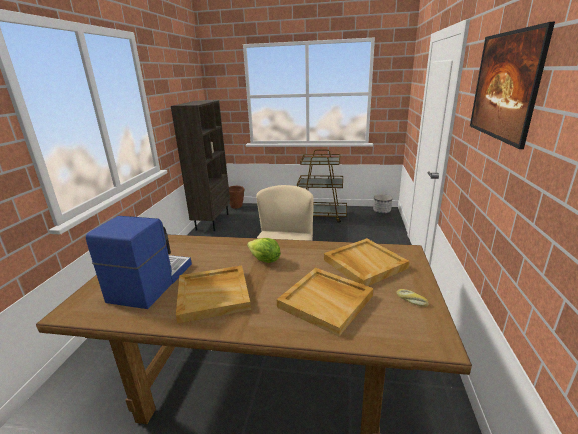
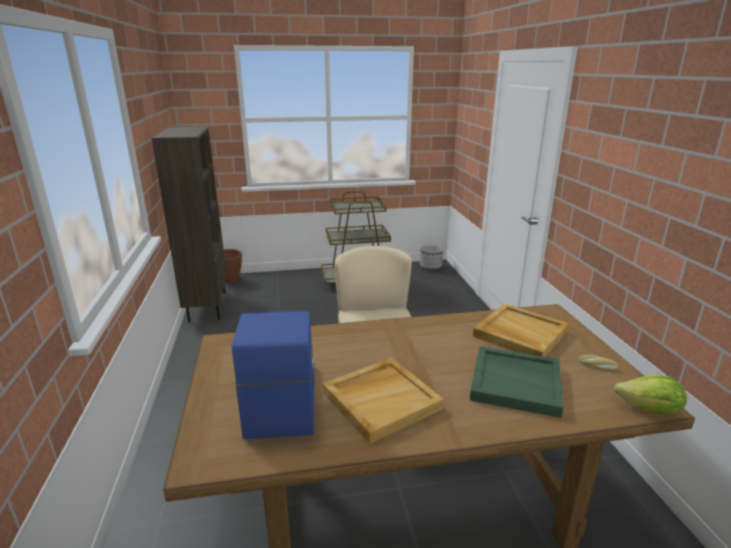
camera: 20 degrees left, 0 degrees up
(265, 260) = (405, 347): lettuce -> lettuce (649, 410)
(326, 301) = (516, 383): beige tray -> green tray
(499, 111) = (647, 155): picture -> none

